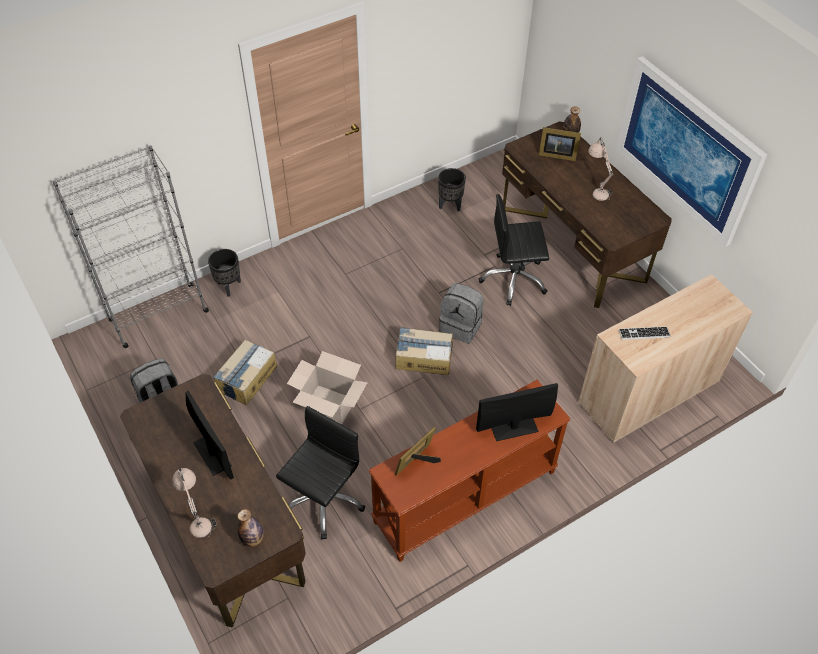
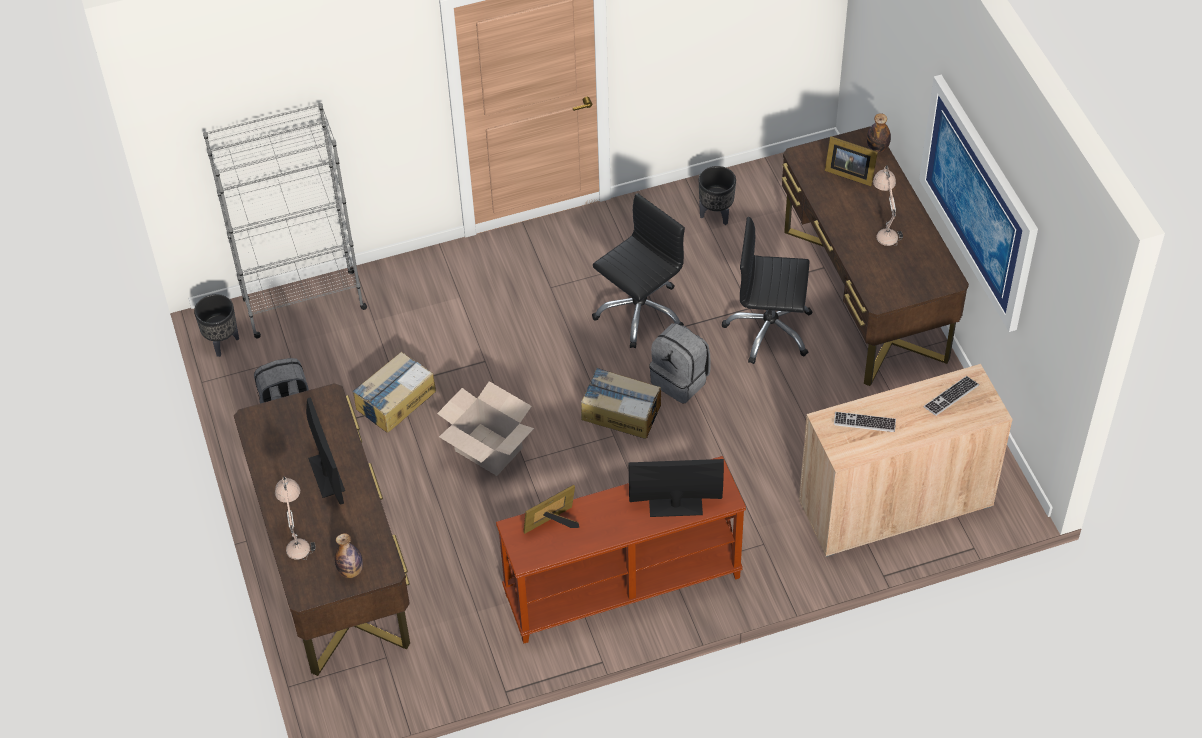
camera: 15 degrees right, 0 degrees up
(228, 286) = (398, 280): black planter -> black planter (222, 343)
(323, 500) = (452, 559): black office chair -> black office chair (639, 311)
(700, 302) = (951, 397): none -> keyboard

